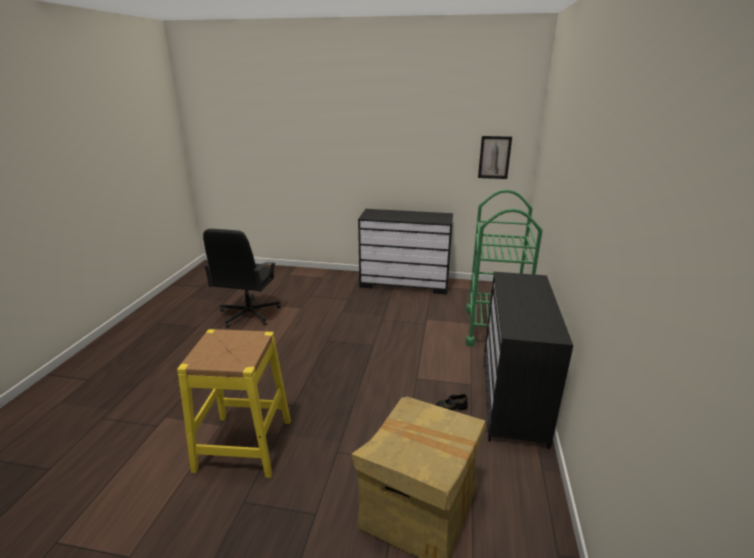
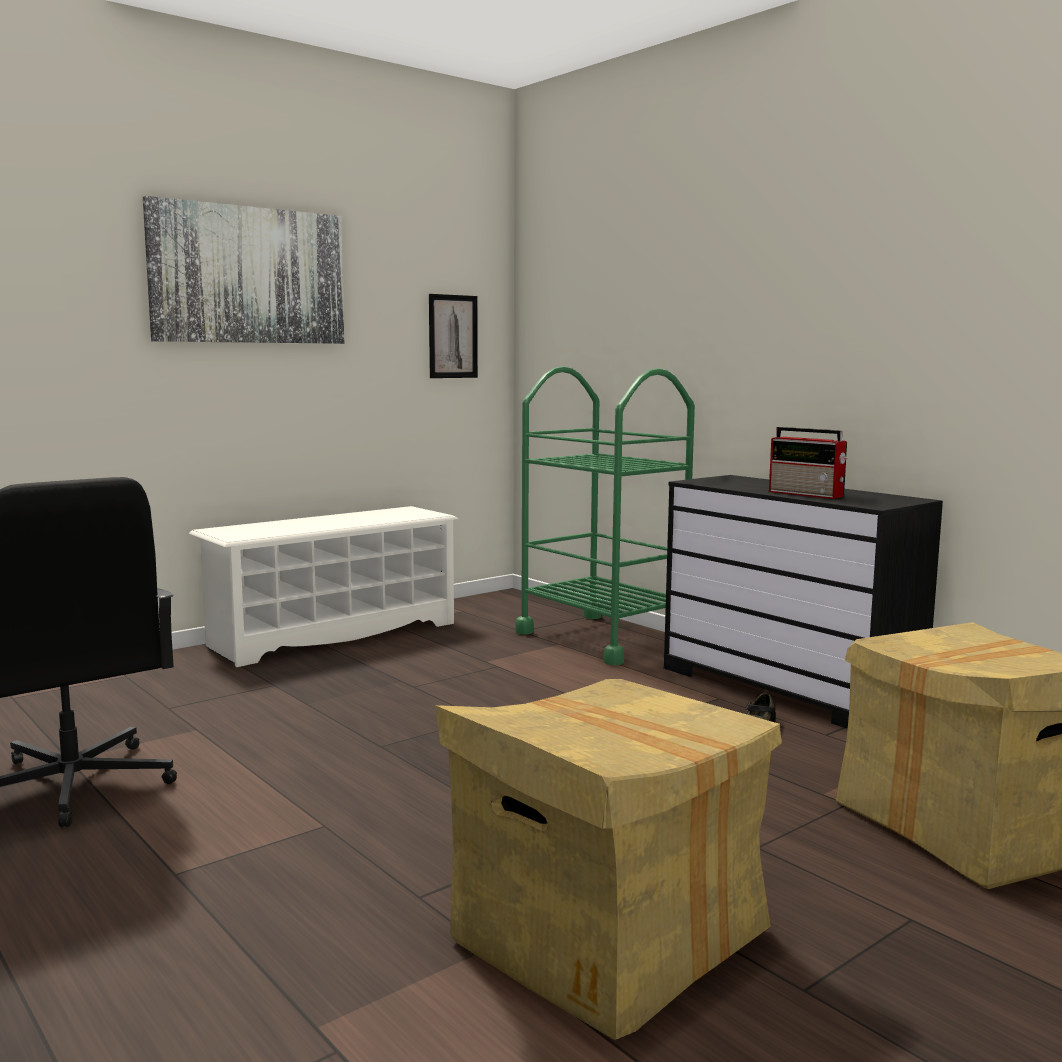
camera: 50 degrees left, 15 degrees down
(244, 445) = (608, 937): yellow stool -> cardboard box
(388, 129) = (249, 275): none -> picture
(404, 283) = (333, 634): black dresser -> white shoe rack
(517, 308) = (807, 494): none -> radio

